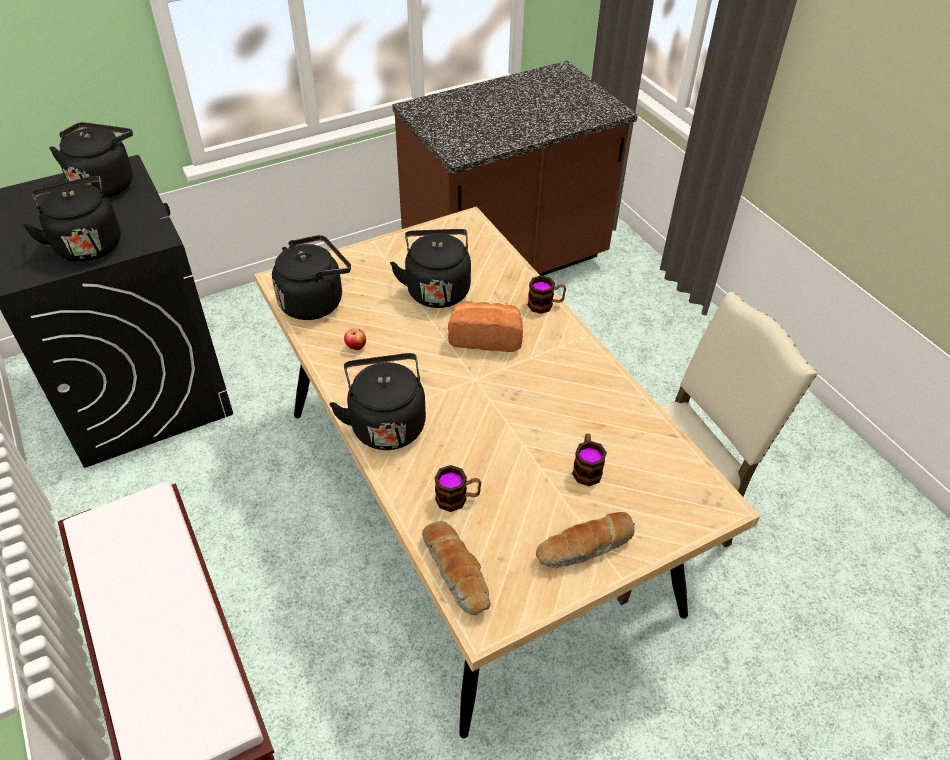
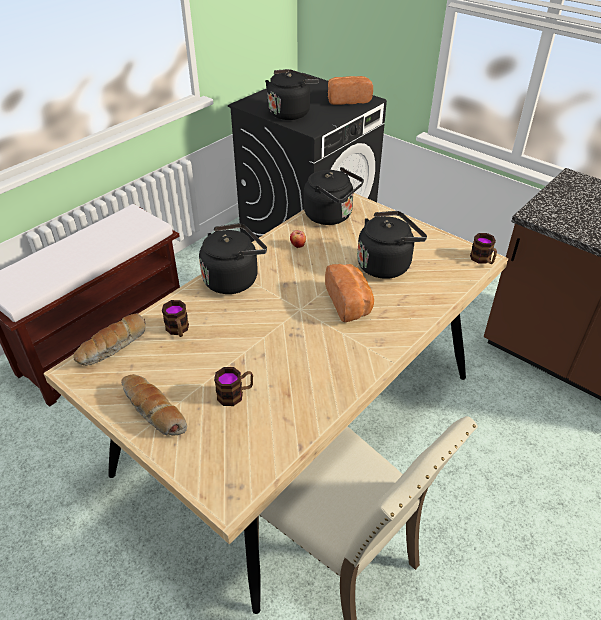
camera: 70 degrees right, 5 degrees down
(105, 184) = (348, 100): black kettle -> bread
(545, 305) = (413, 327): mug -> mug (483, 260)

